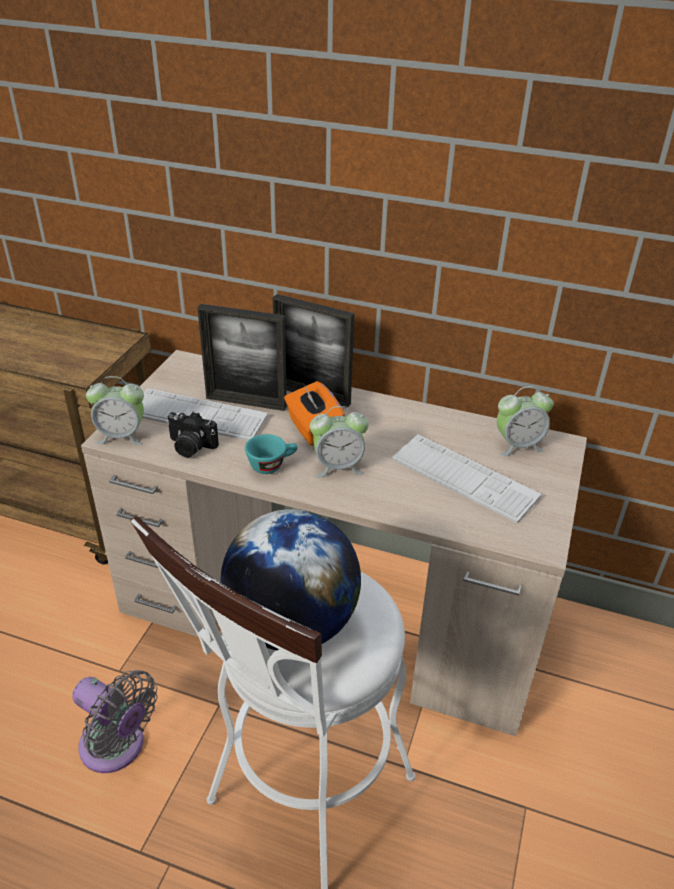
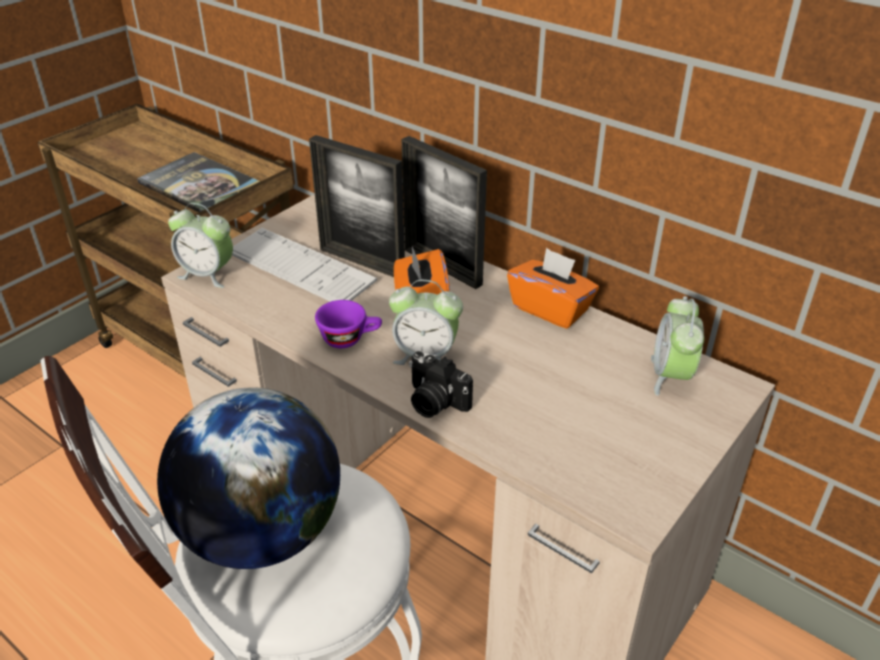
camera: 20 degrees right, 0 degrees up
(66, 360) = (199, 185): none -> book
(117, 747) = (142, 623): grey fan -> none
(190, 447) = (272, 300): camera -> camera (434, 402)
(272, 465) = (350, 338): turquoise cup -> purple cup
(410, 412) = (550, 309): none -> orange tissue box
(464, 478) = (575, 403): keyboard -> none
(518, 445) = (671, 376): alarm clock -> alarm clock turned 90 degrees clockwise

